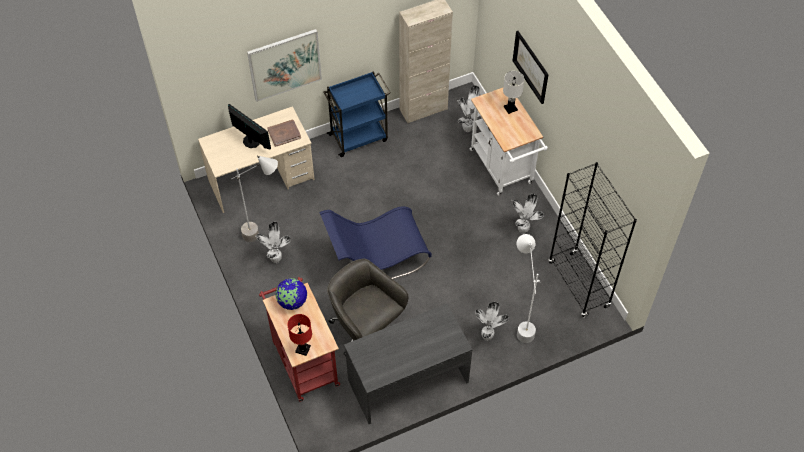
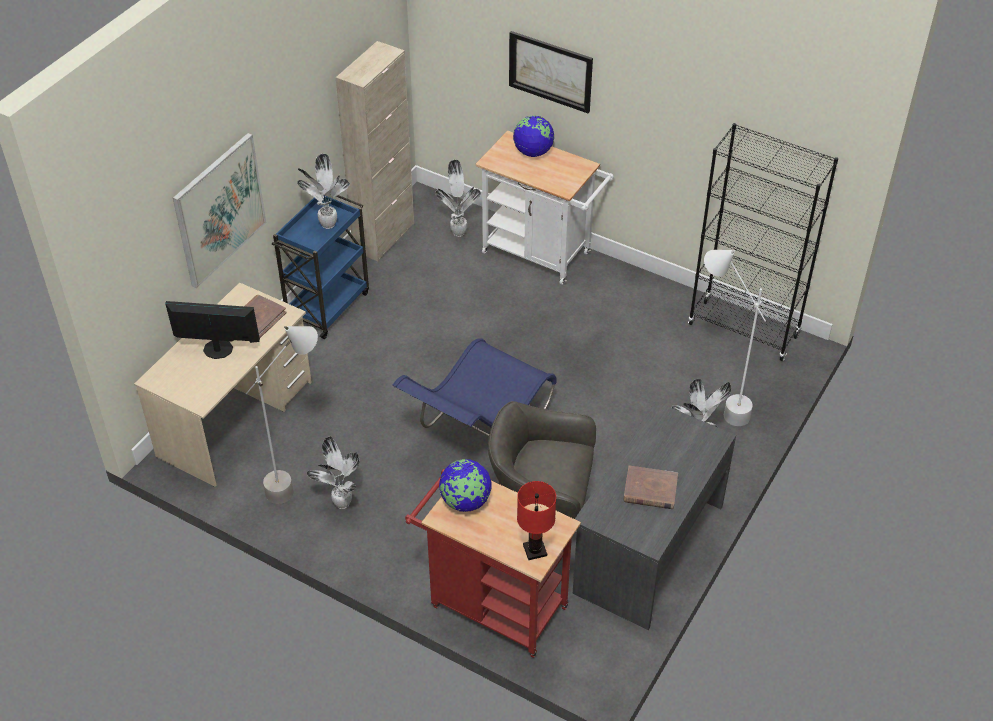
camera: 35 degrees left, 10 degrees down
(397, 352) = (650, 490): none -> brown book
(510, 108) = (533, 152): white table lamp -> globe
(522, 230) = (625, 307): potted plant -> potted plant (327, 225)

